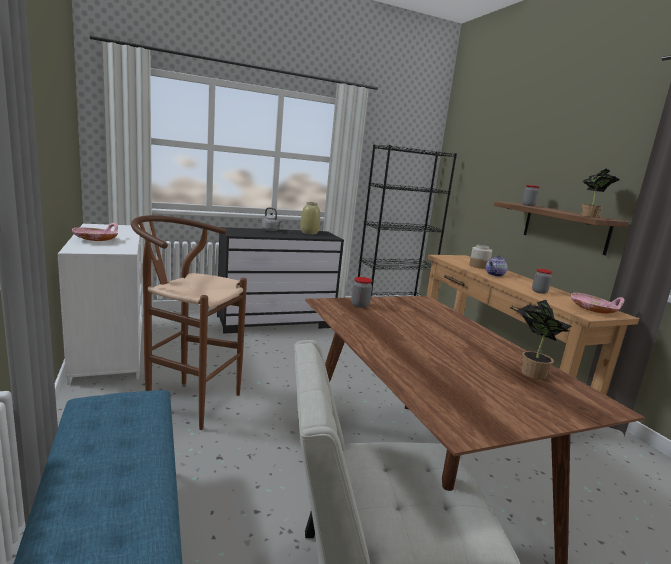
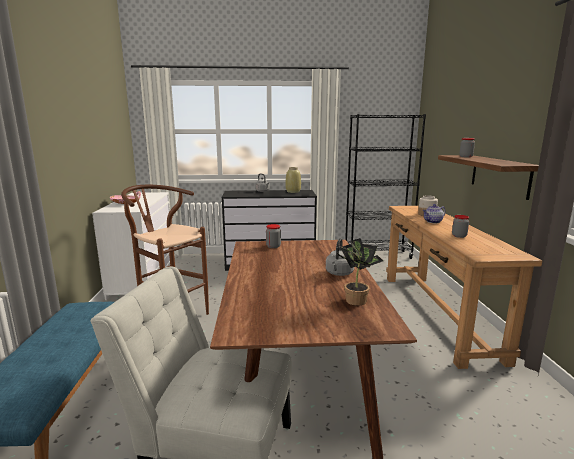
camera: 20 degrees right, 0 degrees up
(475, 339) = (339, 273): none -> grey kettle
(591, 216) = (504, 163): potted plant -> none
(593, 310) = (495, 252): pink bowl -> none

